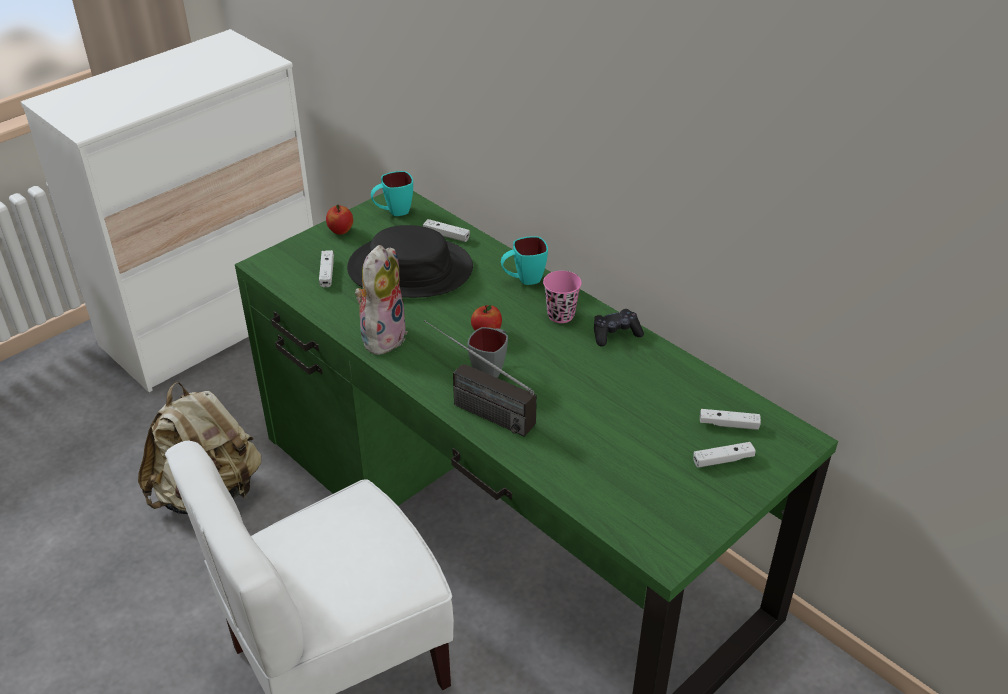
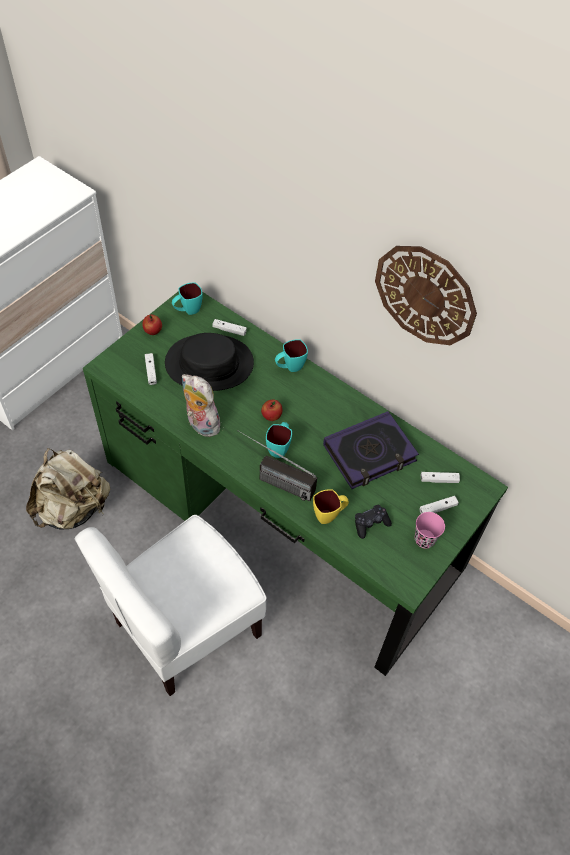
camera: 10 degrees left, 15 degrees up
(382, 335) = (200, 424): plush toy -> plush toy turned 60 degrees counterclockwise
(491, 369) = (279, 447): grey mug -> turquoise mug
(552, 456) = (329, 515): none -> yellow mug
(560, 315) = (319, 397): pink cup -> pink cup (424, 539)
(615, 334) = (358, 410): black game controller -> black game controller (370, 523)
(625, 385) = (369, 454): none -> book
(702, 119) = (425, 295): none -> wall clock

